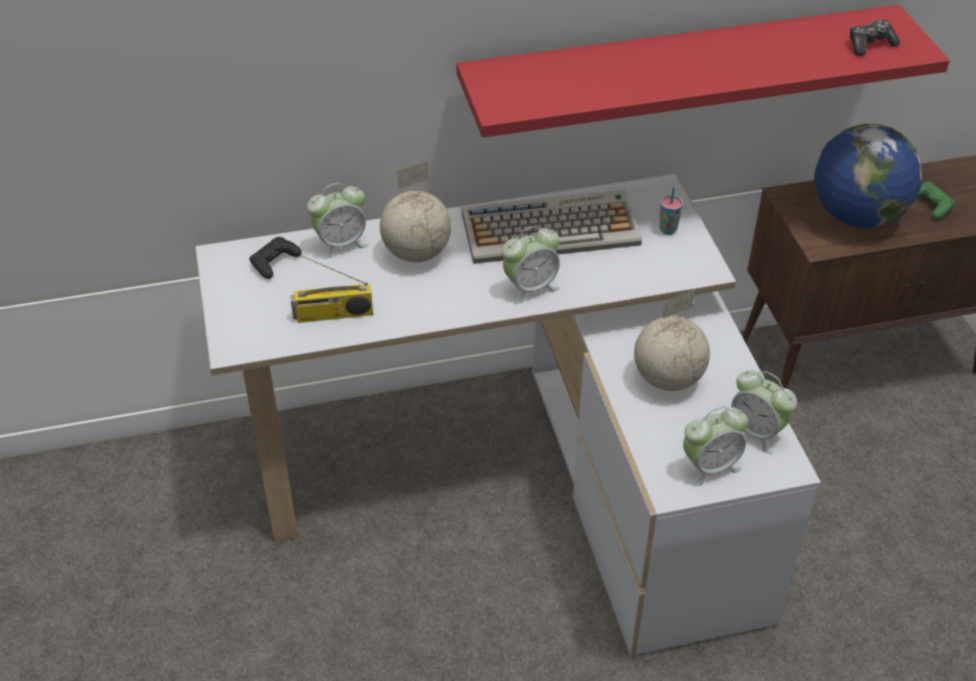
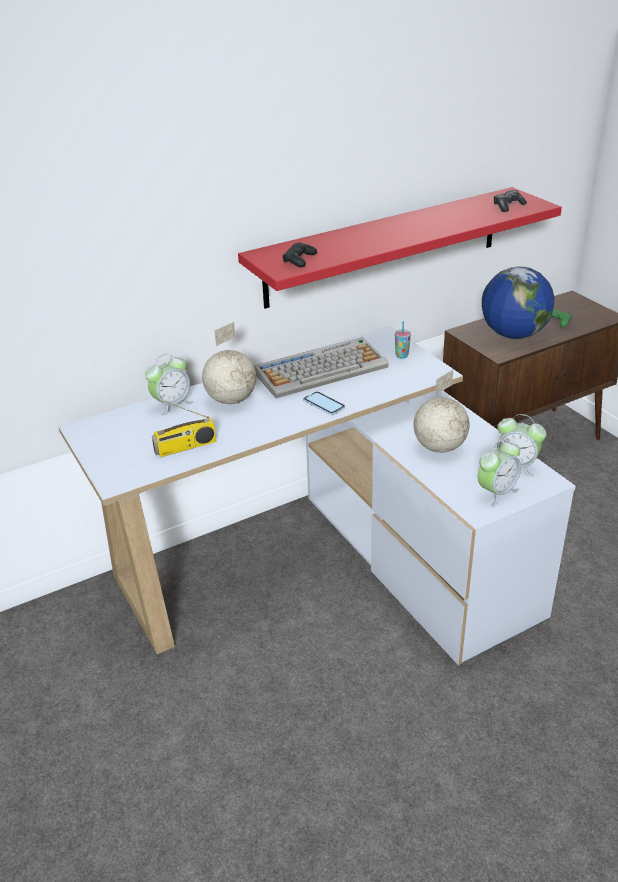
camera: 15 degrees left, 10 degrees down
(274, 262) = (125, 424): black game controller -> black game controller (299, 260)
(530, 287) = (324, 404): alarm clock -> phone

